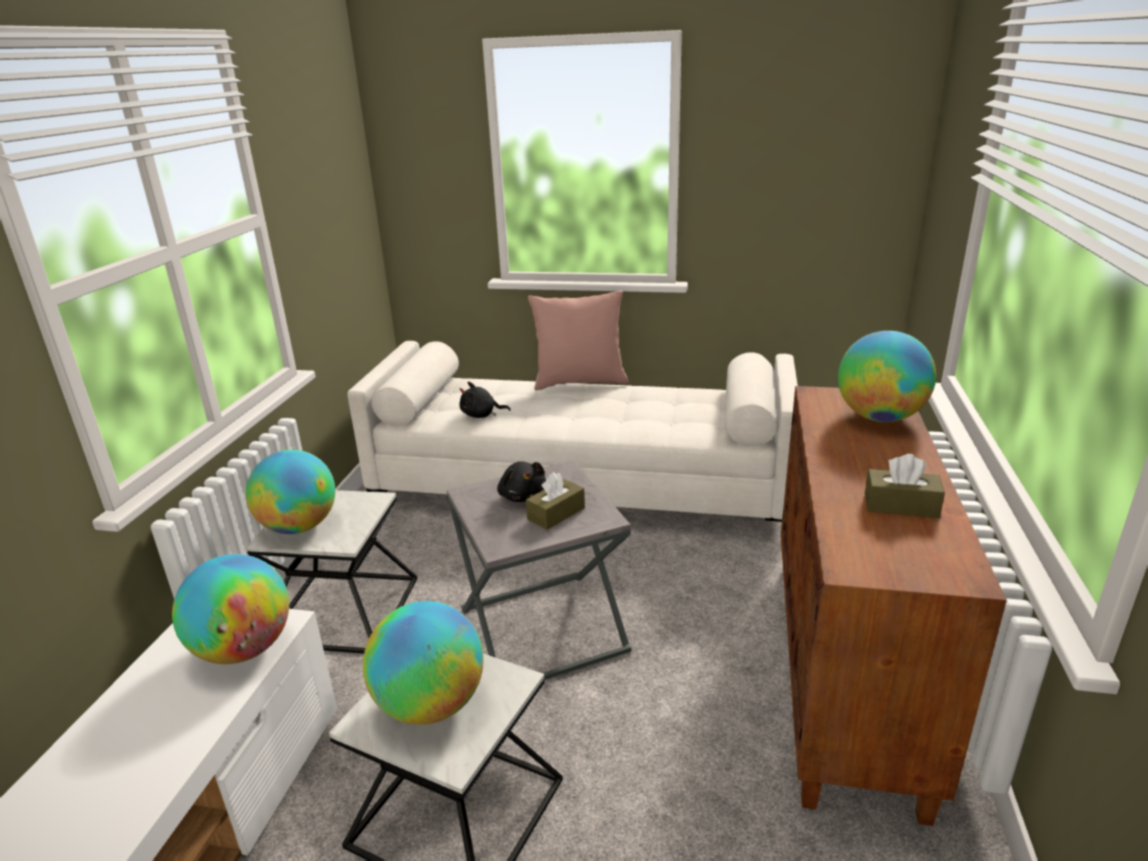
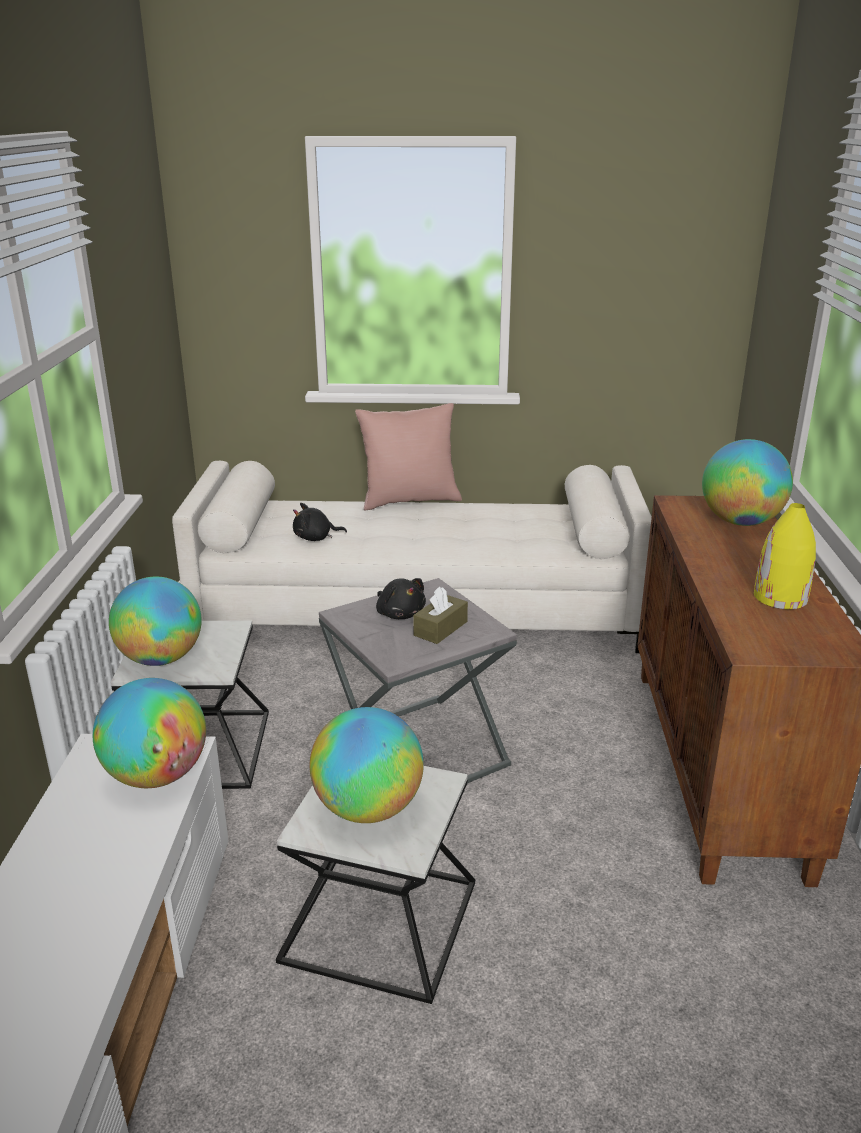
camera: 10 degrees left, 0 degrees up
(901, 505) = (780, 597): brown tissue box -> yellow vase

